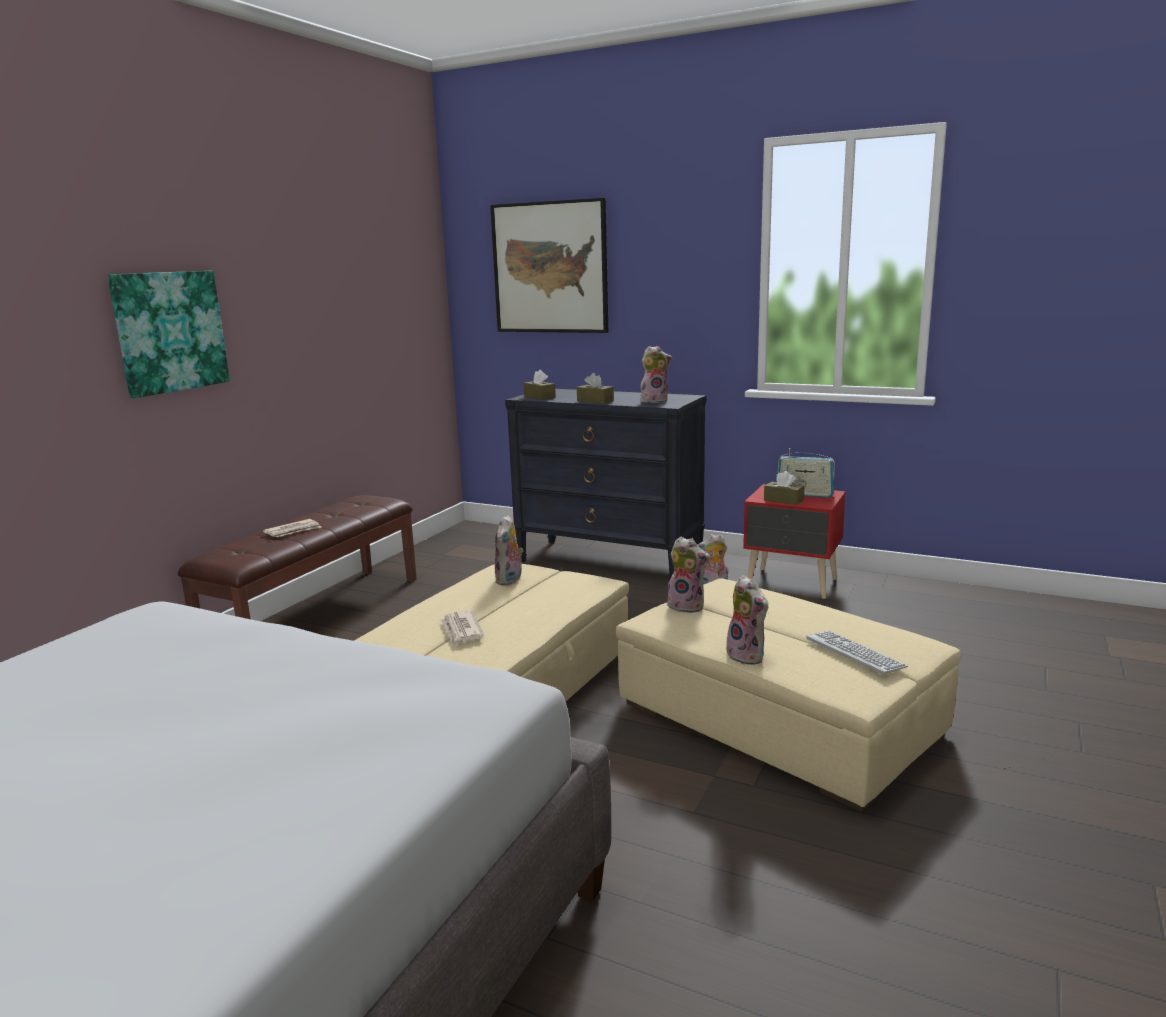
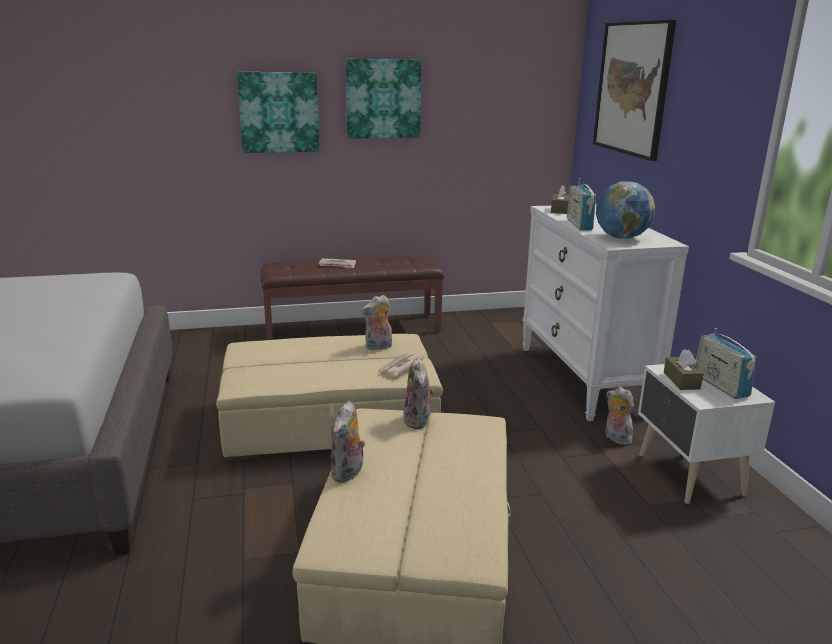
camera: 50 degrees right, 5 degrees up
(285, 302) = (383, 99): none -> picture
(461, 630) = (279, 362): newspaper -> newspaper (399, 367)
(595, 401) = (579, 224): brown tissue box -> radio
(610, 561) = (584, 379): black dresser -> white dresser
(654, 401) = (621, 238): plush toy -> globe
(792, 584) = (689, 475): red nightstand -> white nightstand
(855, 653) = (408, 522): keyboard -> none

